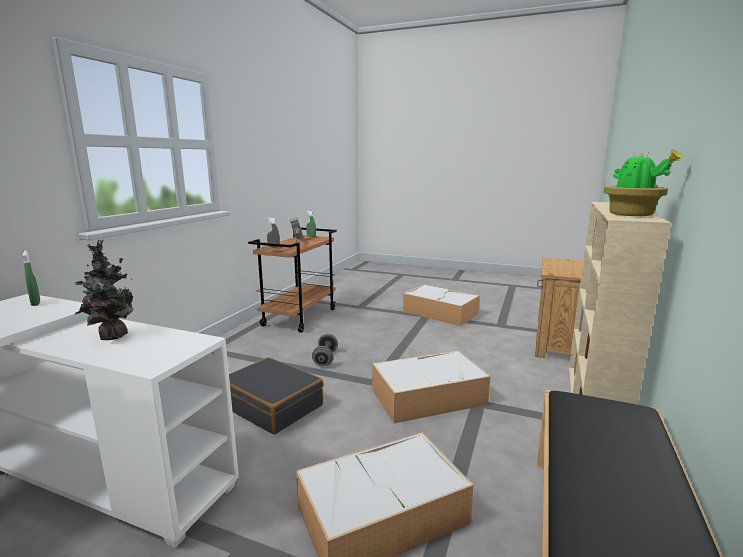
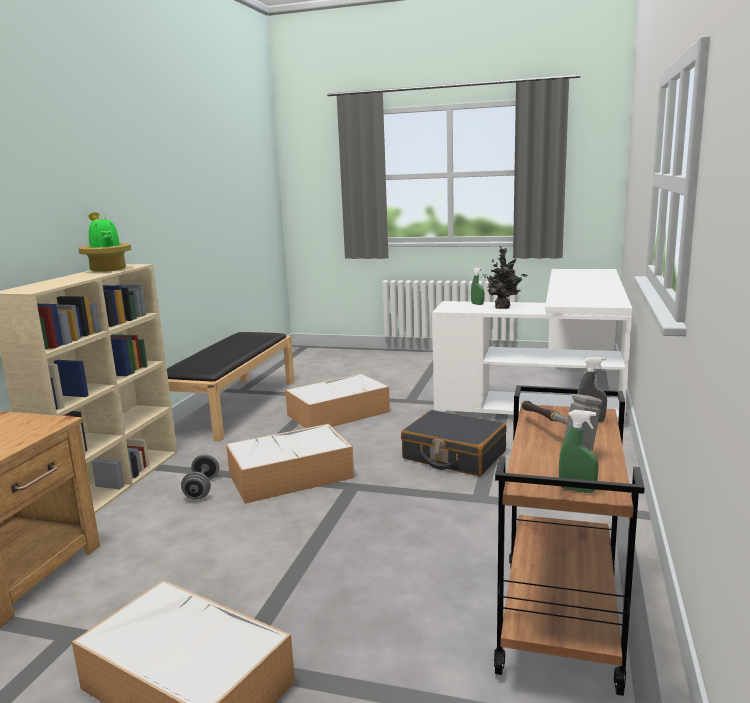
camera: 175 degrees right, 0 degrees up
(36, 303) = (595, 304): green spray bottle -> green spray bottle (477, 304)
(325, 359) = (430, 513): grey dumbbell -> grey dumbbell (202, 489)

